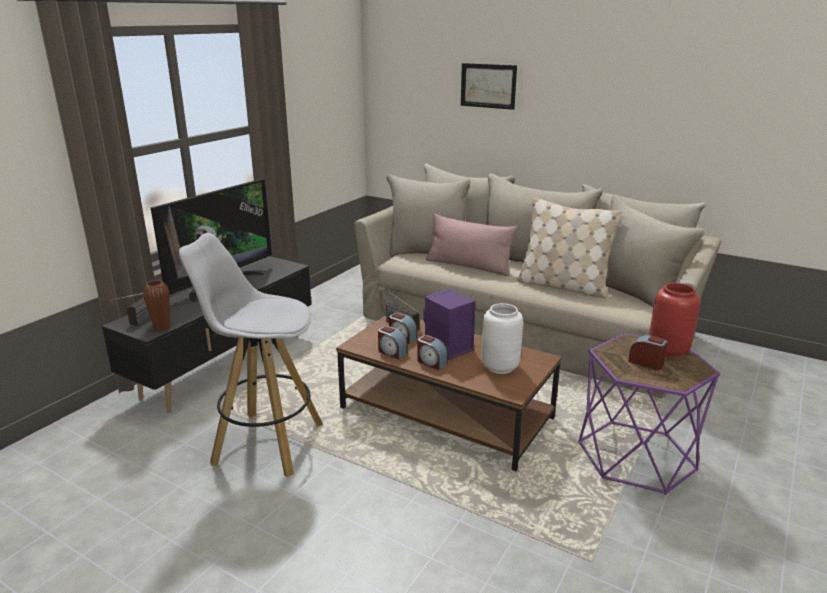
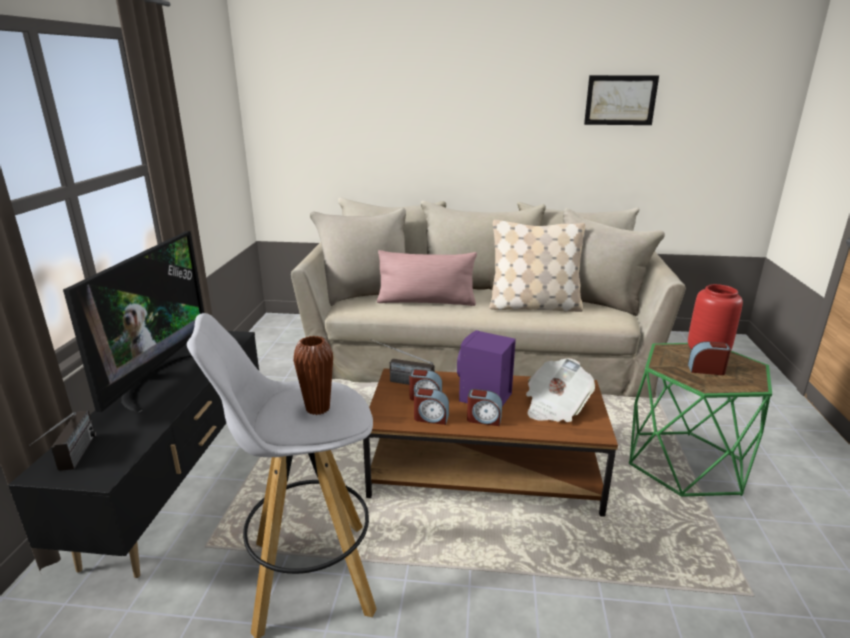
camera: 25 degrees left, 0 degrees up
(162, 327) = (117, 462): brown vase -> brown vase (318, 408)
(488, 86) = (399, 108): picture -> picture (620, 100)
(499, 367) = (555, 406): white vase -> newspaper
(635, 456) = (685, 463): purple side table -> green side table

